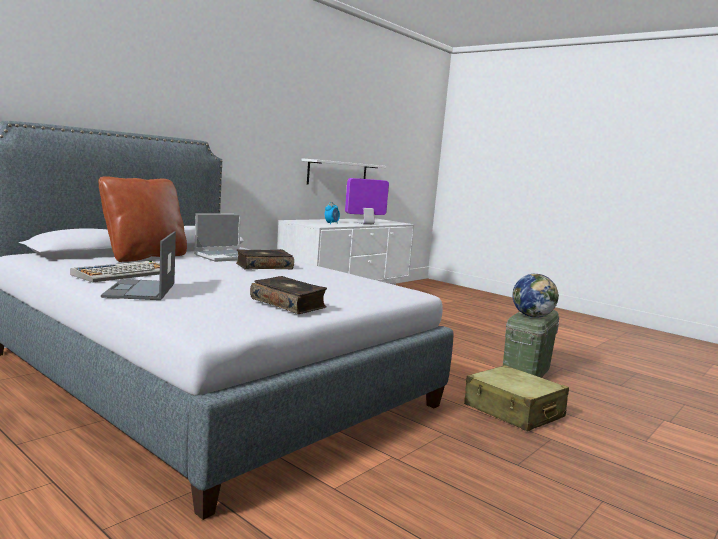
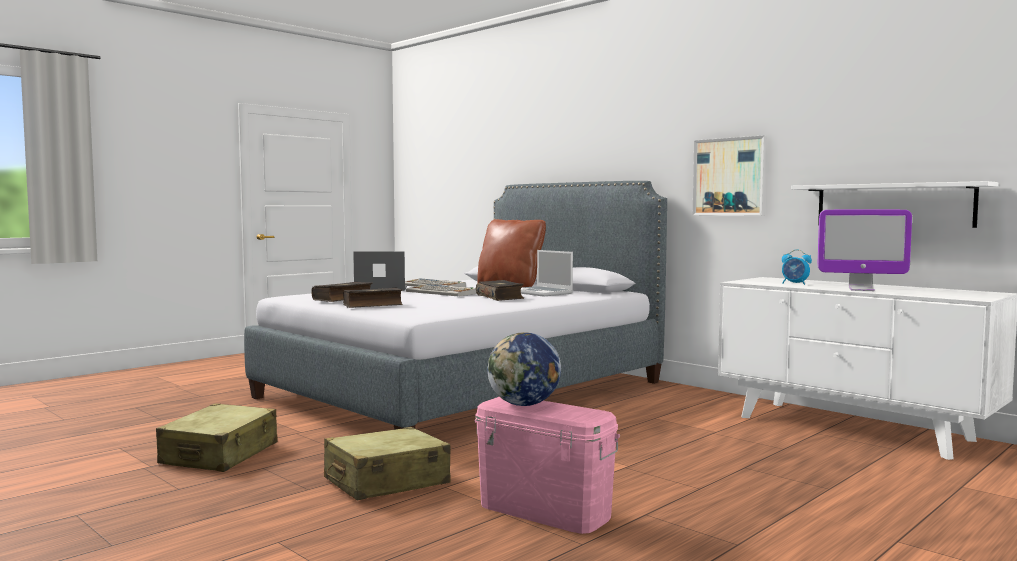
camera: 95 degrees right, 5 degrees down
(214, 275) = (442, 292): none -> keyboard
(258, 145) = (729, 177): none -> picture
(339, 298) = (373, 305): none -> book
(365, 223) = (861, 289): monitor -> monitor turned 135 degrees clockwise
(493, 496) = (220, 454): none -> beige suitcase
(526, 372) = (544, 511): green storage box -> pink storage box

